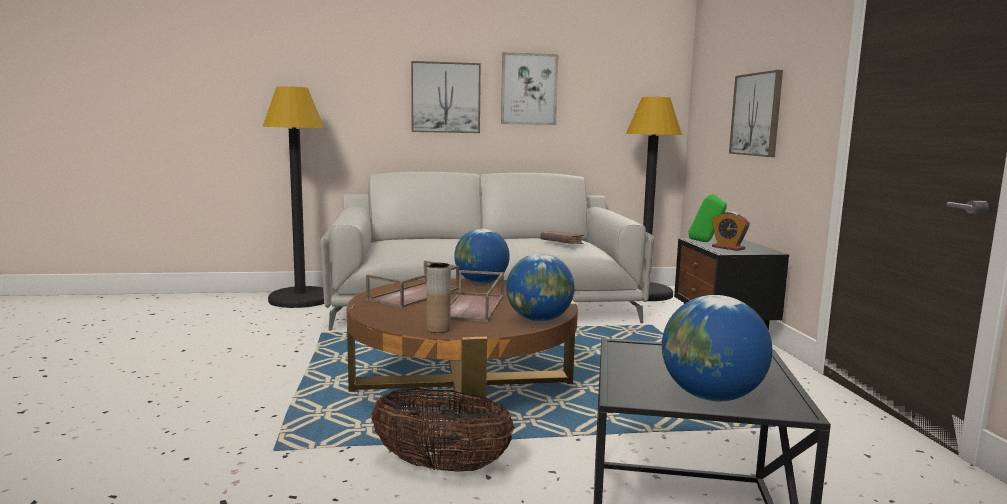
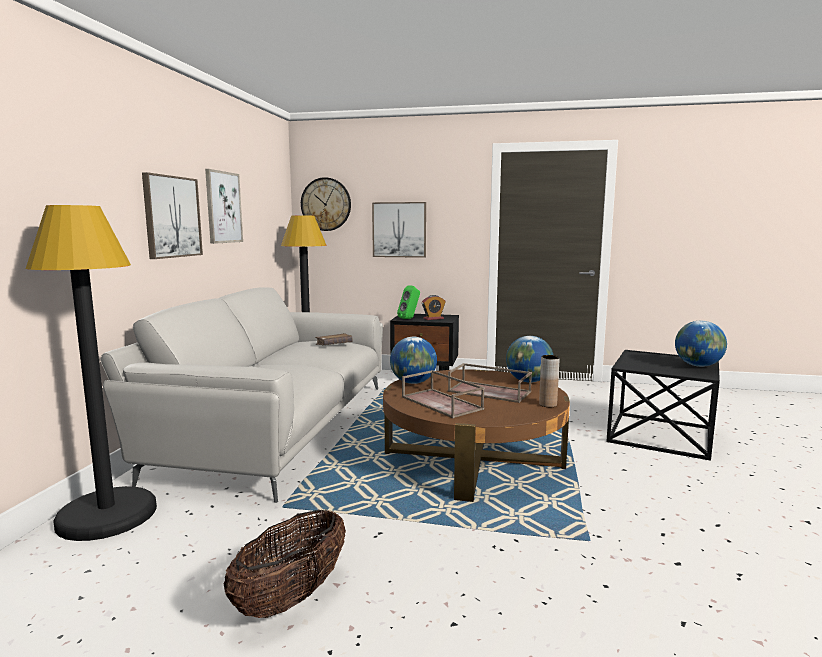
camera: 70 degrees left, 0 degrees up
(441, 466) = (611, 481): basket -> basket (291, 597)
(709, 82) = (326, 204): none -> wall clock

